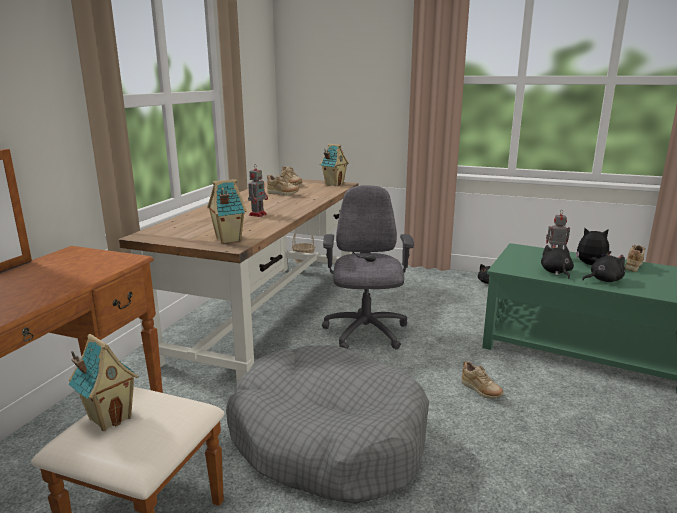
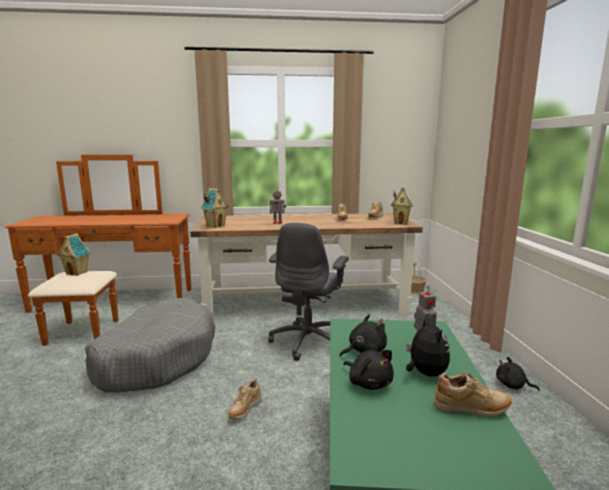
camera: 65 degrees right, 5 degrees down
(365, 333) = (308, 341): grey office chair -> grey office chair turned 135 degrees clockwise

